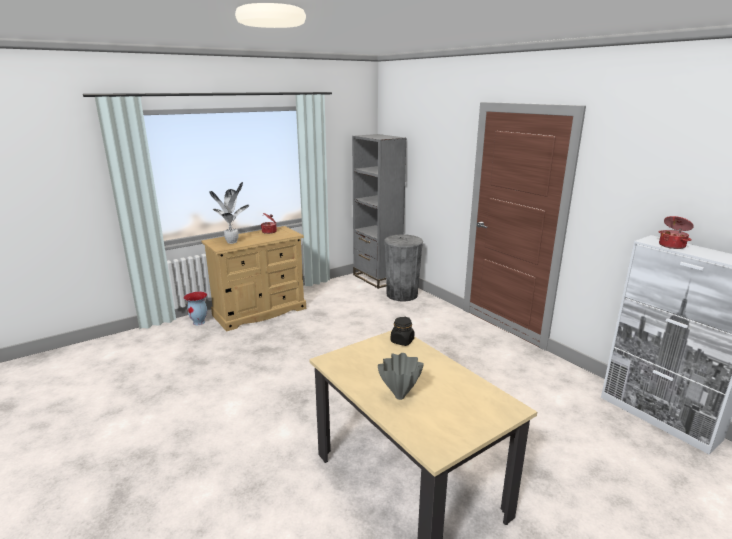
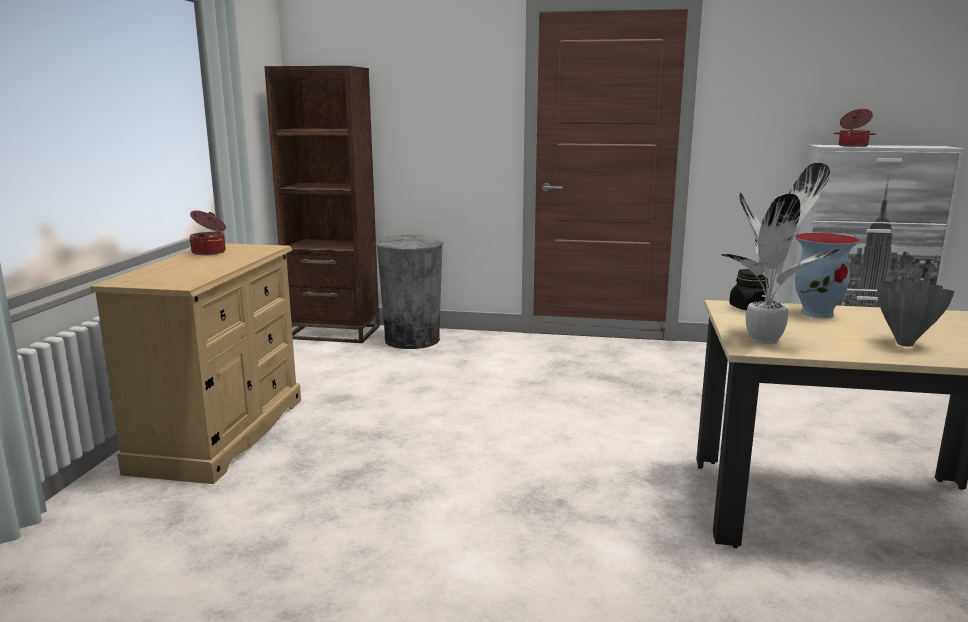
camera: 45 degrees left, 5 degrees down
(199, 322) = (115, 496): vase -> vase (817, 313)
(233, 242) = (181, 274): potted plant -> potted plant (766, 339)
(377, 278) = (333, 332): grey bookcase -> brown bookcase

